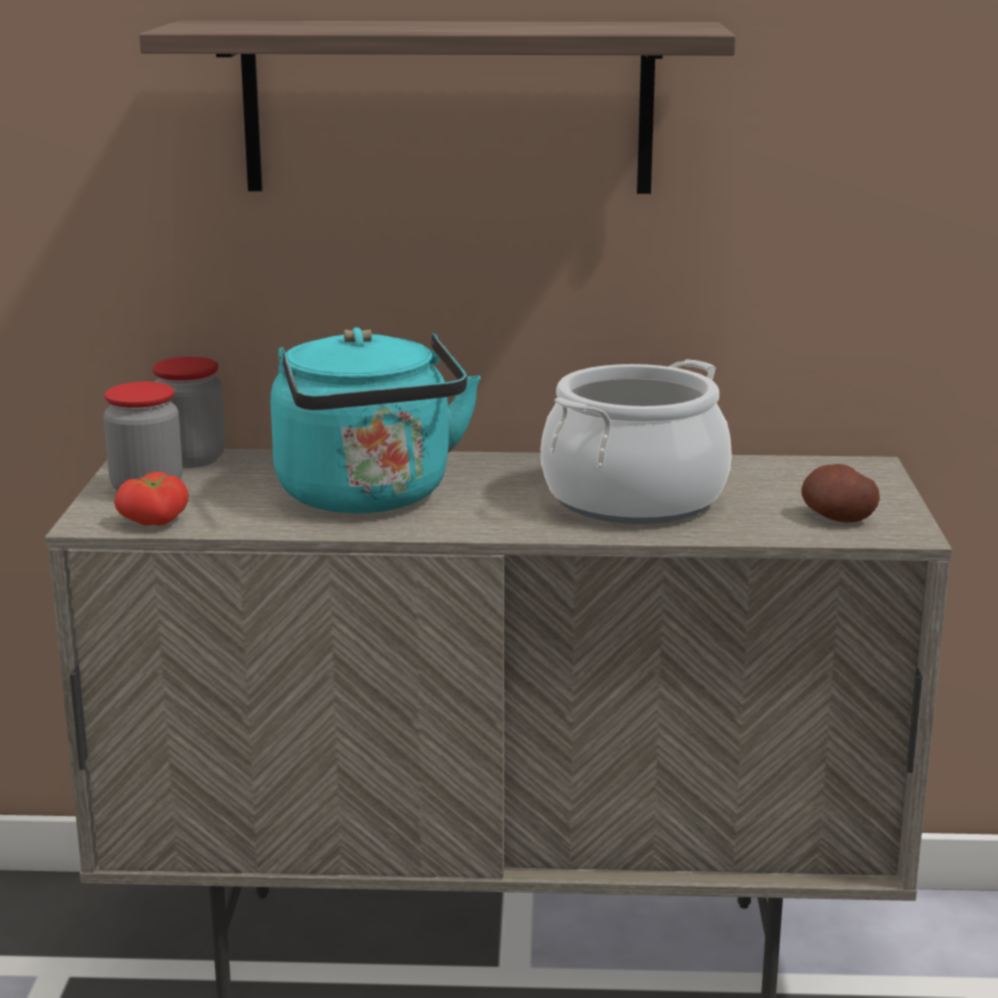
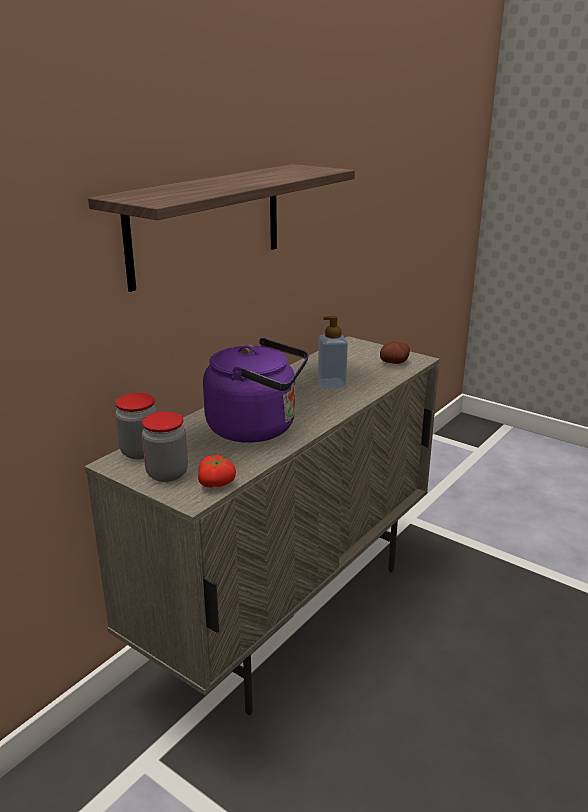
camera: 55 degrees left, 5 degrees up
(369, 498) = (257, 428): turquoise kettle -> purple kettle
(635, 499) = (332, 384): cooking pot -> soap dispenser

